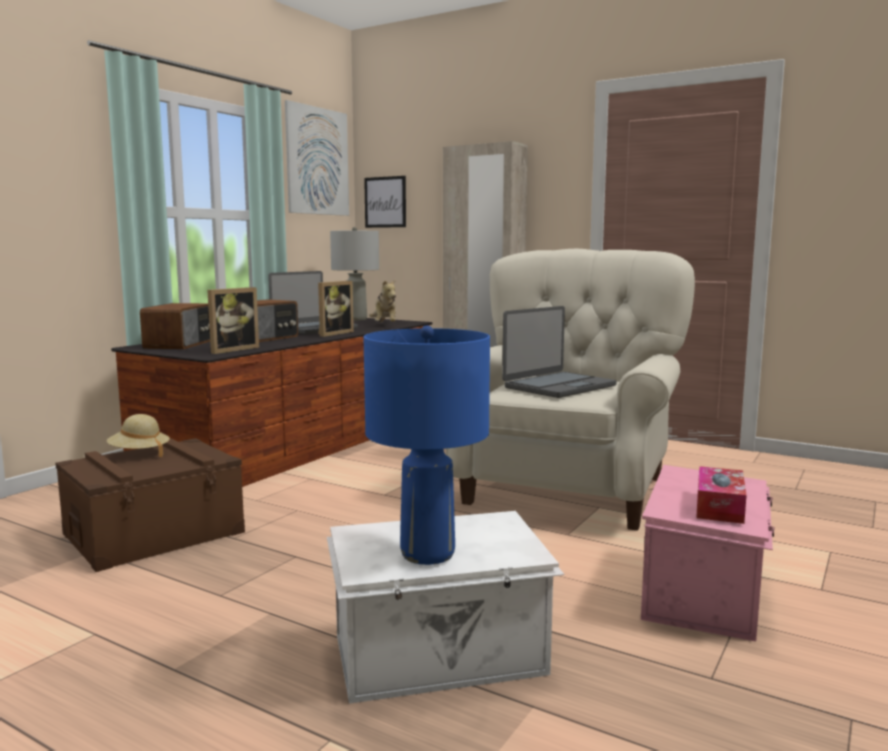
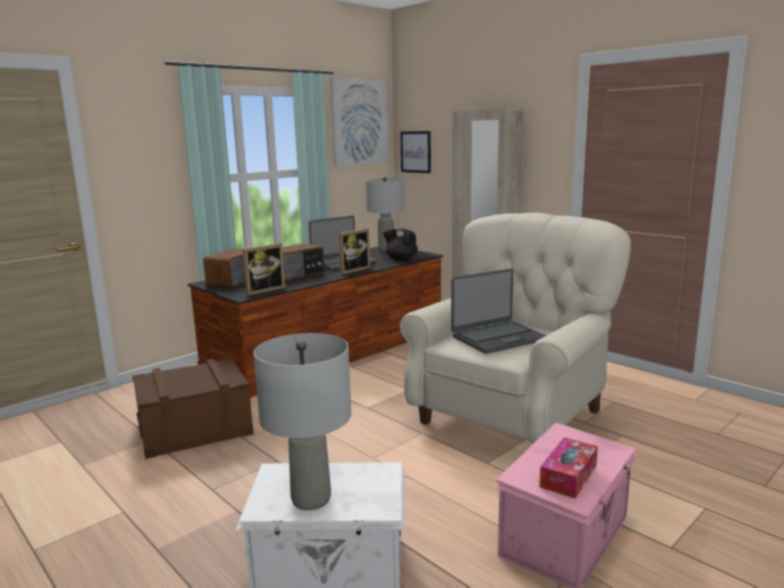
camera: 15 degrees right, 5 degrees up
(139, 454) = (187, 371): beige hat -> none
(384, 325) = (401, 259): plush toy -> black teapot
(428, 553) = (311, 499): blue table lamp -> grey table lamp

